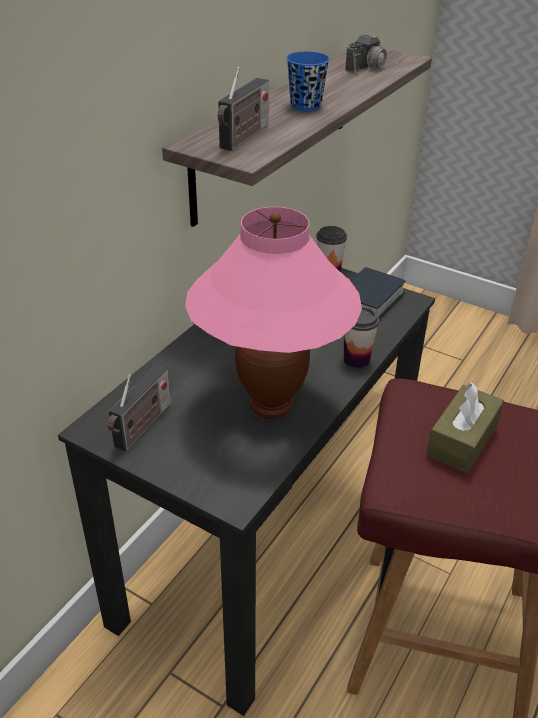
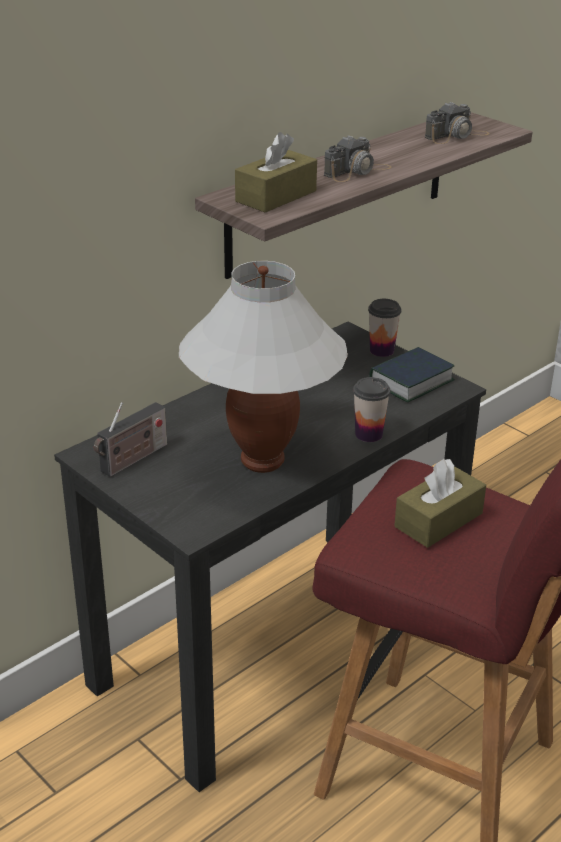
camera: 15 degrees right, 5 degrees down
(243, 138) = (276, 196): radio -> brown tissue box
(271, 406) = (263, 461): pink table lamp -> white table lamp
(305, 106) = (357, 171): blue cup -> camera

